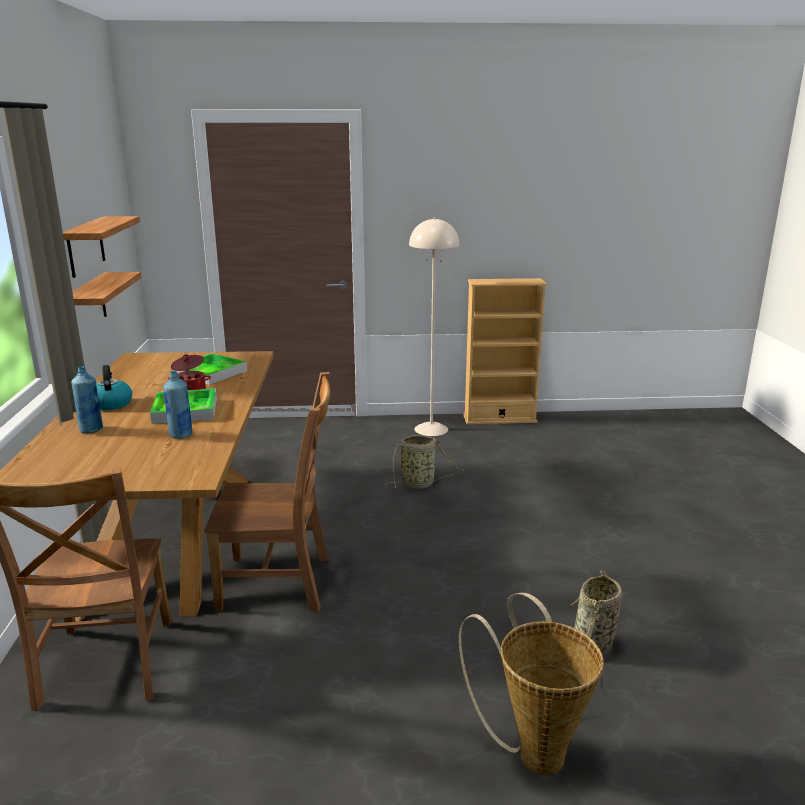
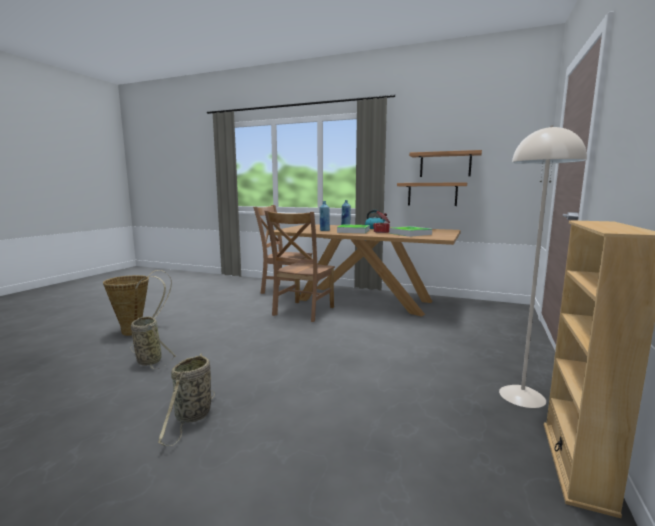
camera: 115 degrees right, 10 degrees down
(420, 484) = (384, 361): basket -> basket (192, 417)

